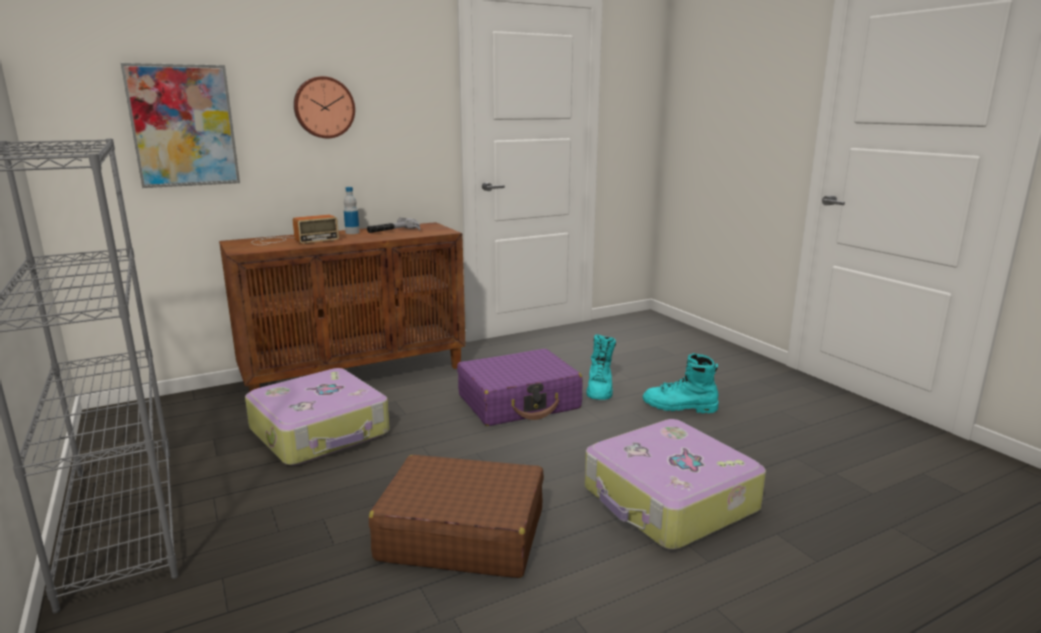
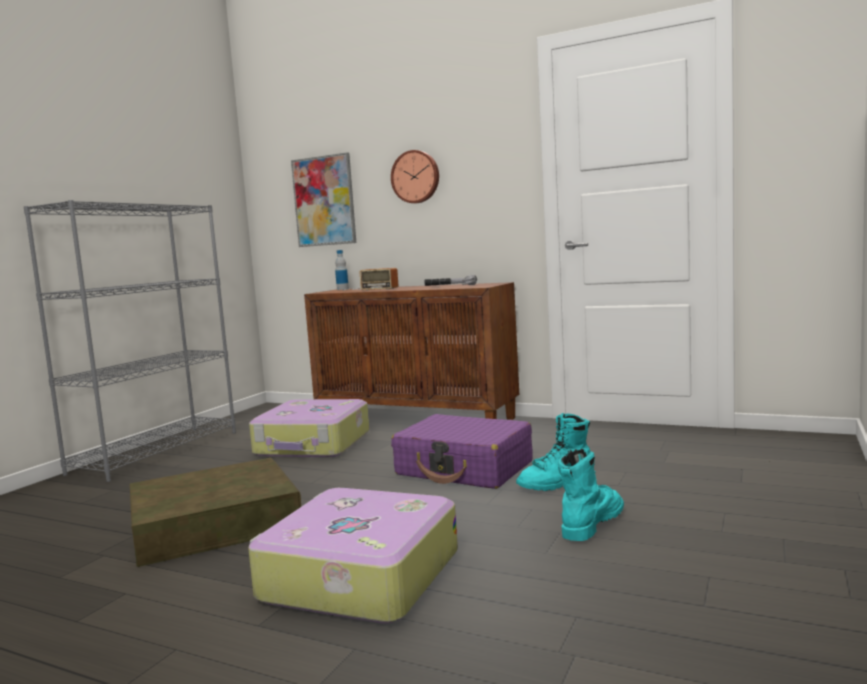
camera: 55 degrees right, 10 degrees down
(352, 233) = (422, 286): bottle -> bottle (342, 289)
(461, 534) = (214, 523): brown suitcase -> brown storage box
(679, 407) = (591, 523): turquoise boot -> turquoise boot turned 60 degrees clockwise

